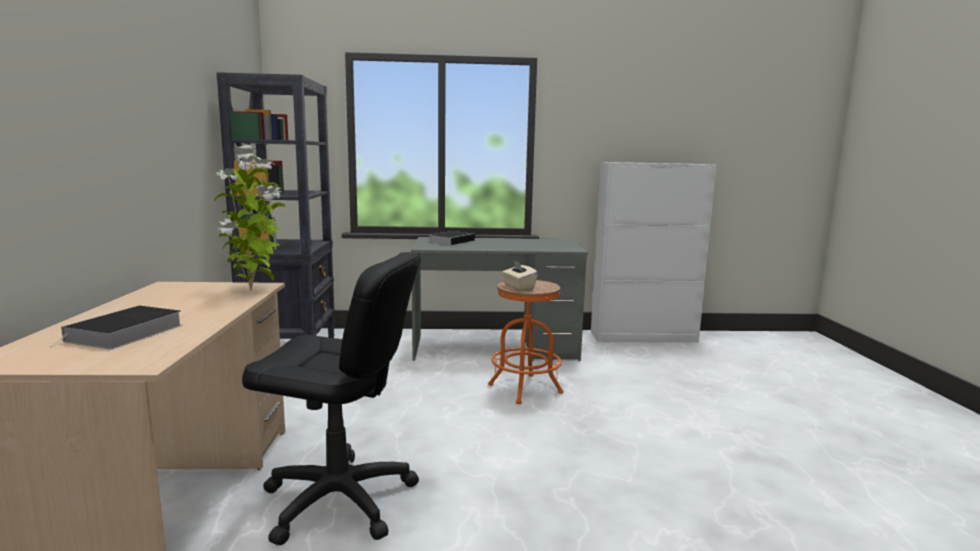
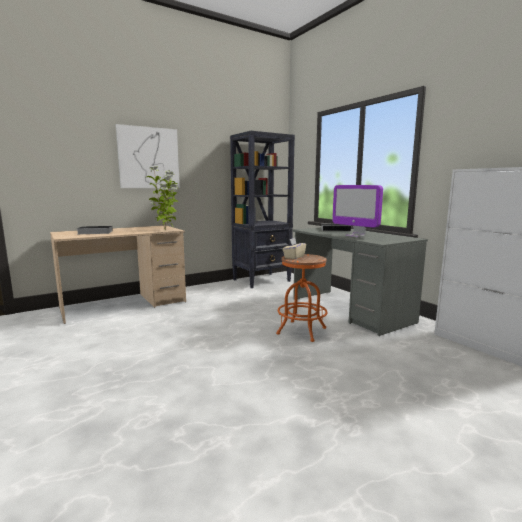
camera: 60 degrees right, 0 degrees up
(115, 116) = (148, 158): none -> picture
(339, 500) = (140, 325): black office chair -> none
(515, 246) = (355, 235): none -> monitor

